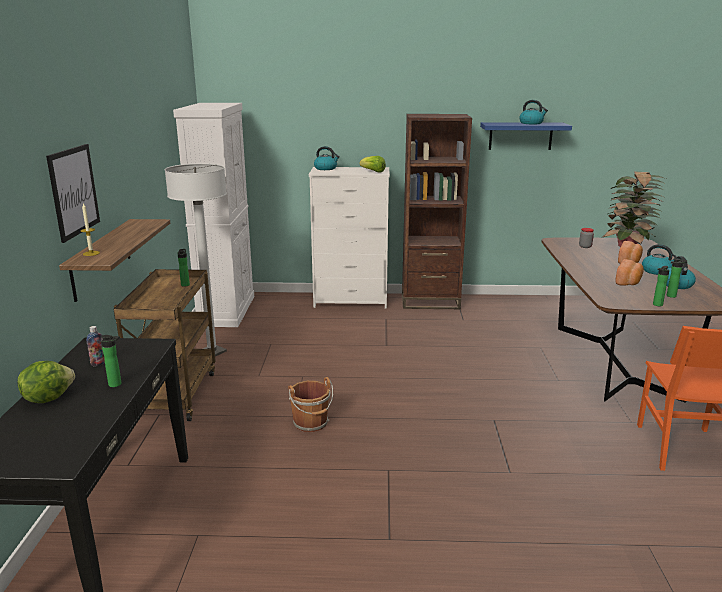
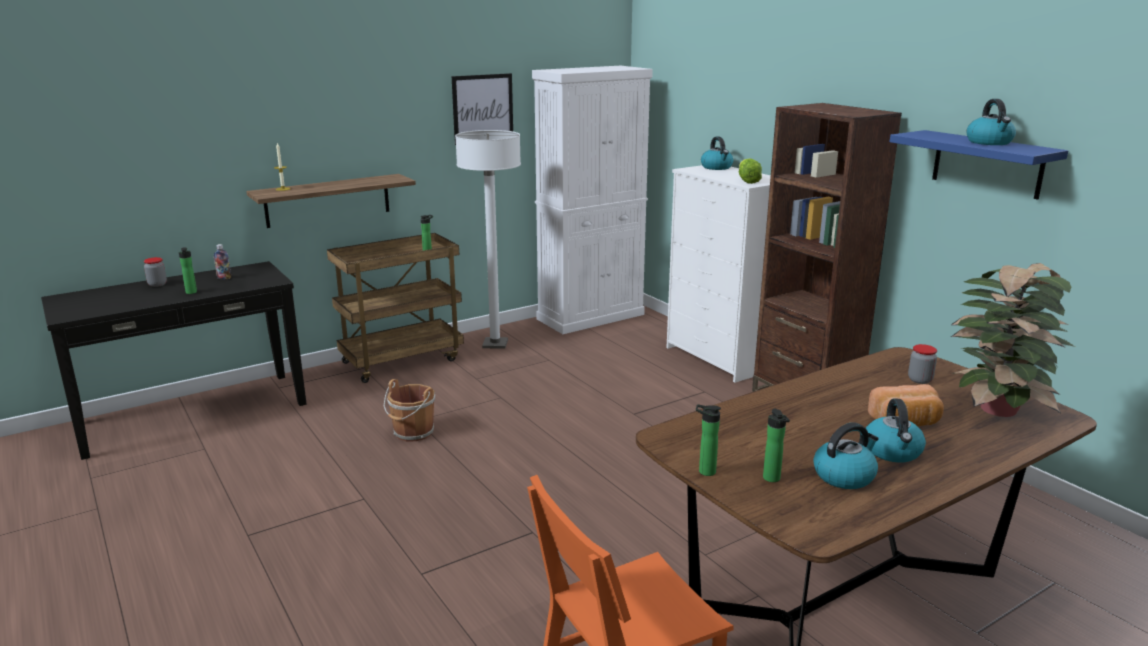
camera: 55 degrees right, 0 degrees up
(48, 398) = (157, 284): lettuce -> jar
(74, 191) = (288, 132): picture -> picture (483, 108)
(628, 282) = (786, 436): bread -> none

